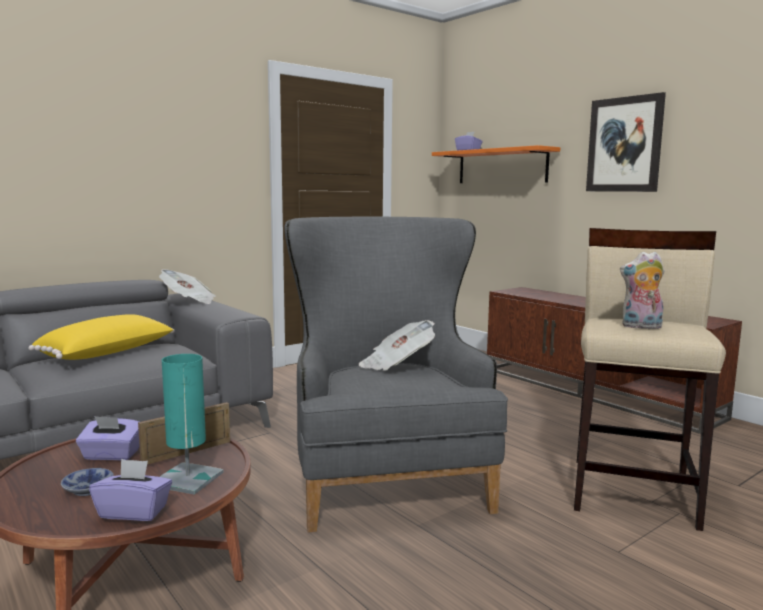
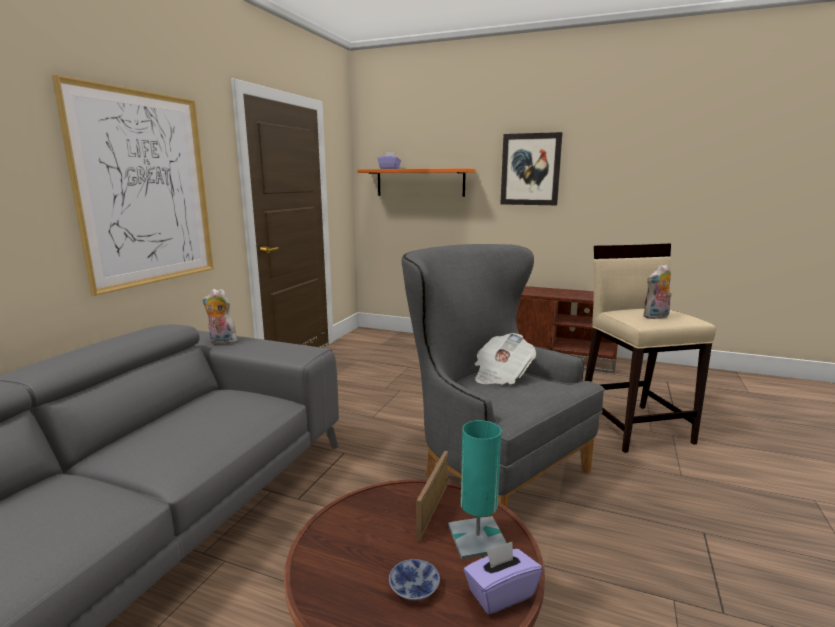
camera: 30 degrees left, 5 degrees up
(108, 354) = (190, 422): yellow pillow -> none
(111, 455) = (366, 539): purple tissue box -> none
(157, 160) = (145, 189): none -> picture
(189, 301) = (221, 341): newspaper -> plush toy

